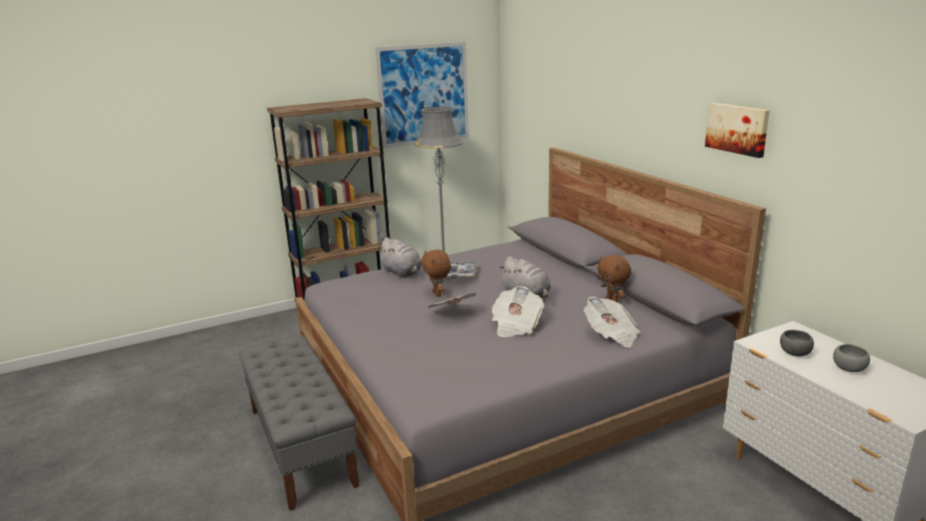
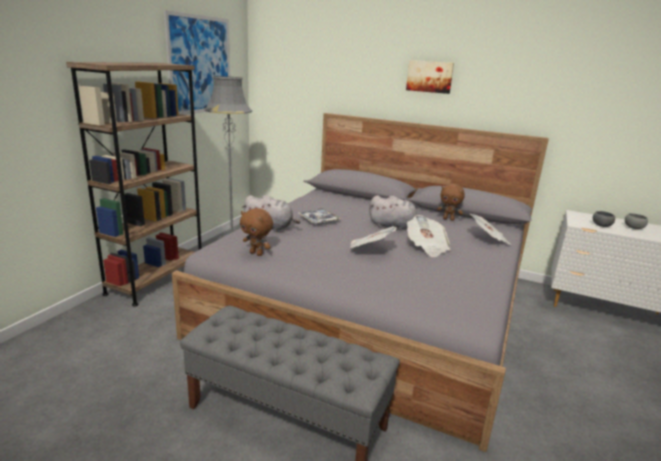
camera: 40 degrees left, 0 degrees up
(438, 294) = (333, 237): brown plush toy -> brown plush toy (257, 253)
(737, 129) = (521, 85): picture -> picture (429, 76)

